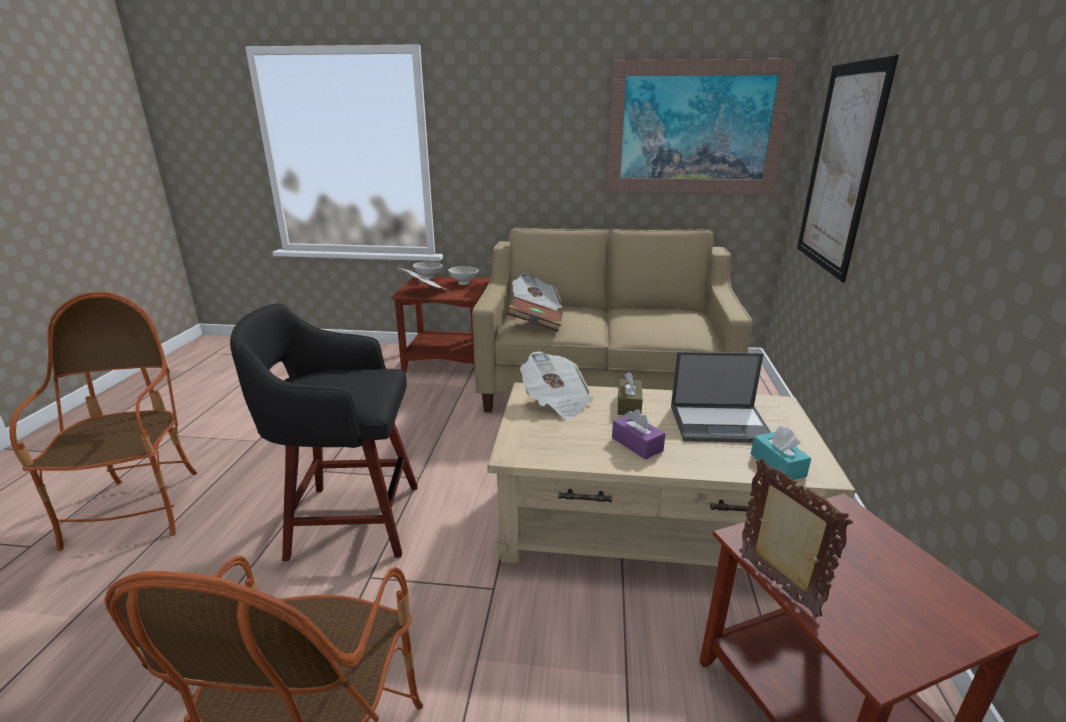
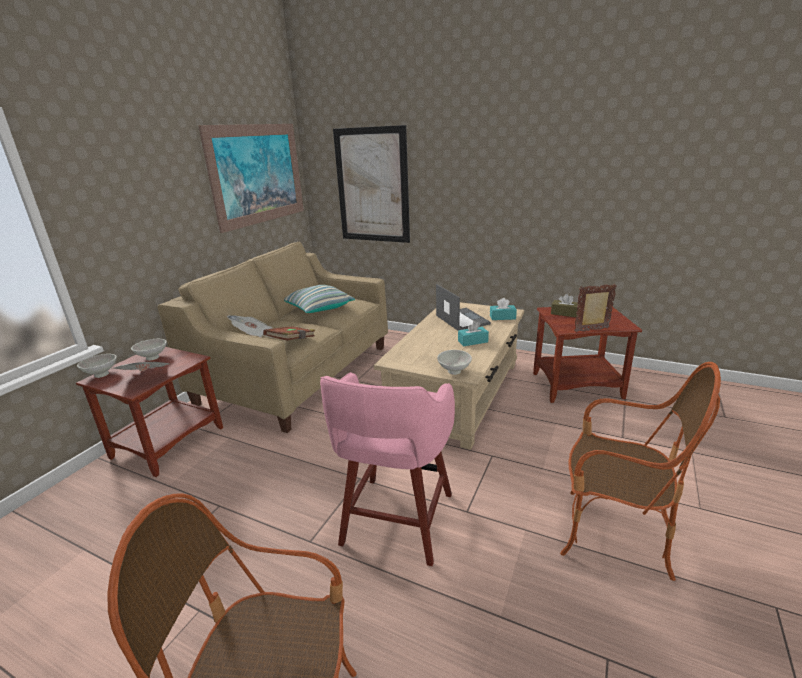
camera: 70 degrees left, 0 degrees up
(350, 520) = (396, 521): black stool -> pink stool
(519, 441) = (455, 371): none -> white bowl
(556, 402) = (412, 355): newspaper -> none
(629, 405) = (430, 336): brown tissue box -> brown tissue box (564, 313)
(637, 444) = (473, 341): purple tissue box -> turquoise tissue box
(641, 317) = (318, 309): none -> pillow
(721, 423) = (461, 319): laptop -> laptop turned 45 degrees counterclockwise

